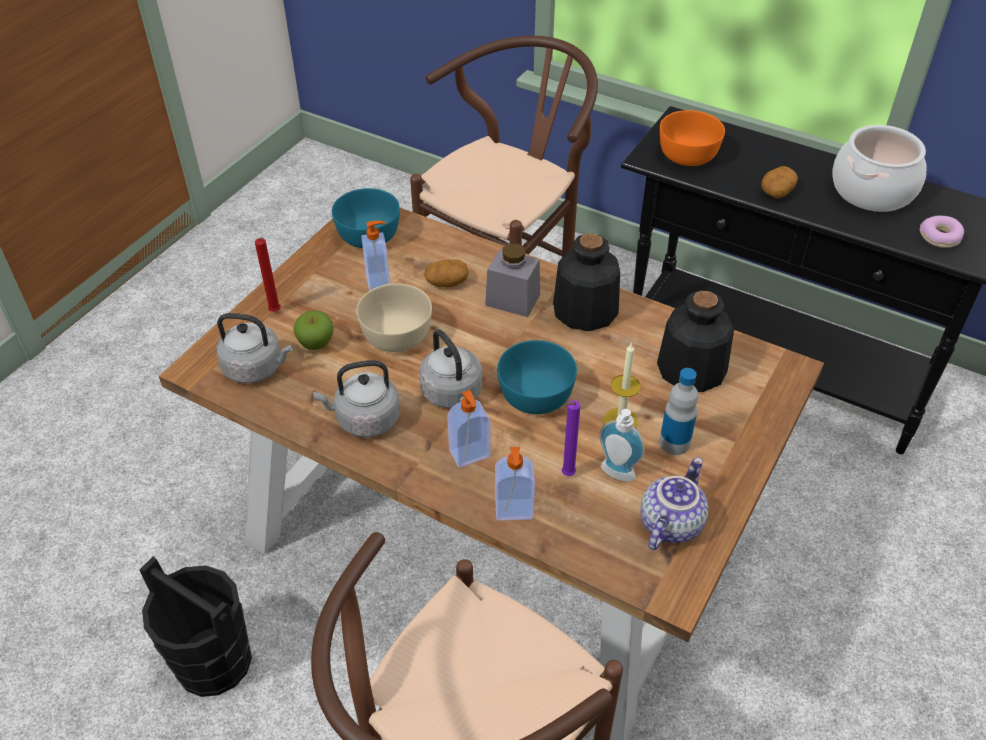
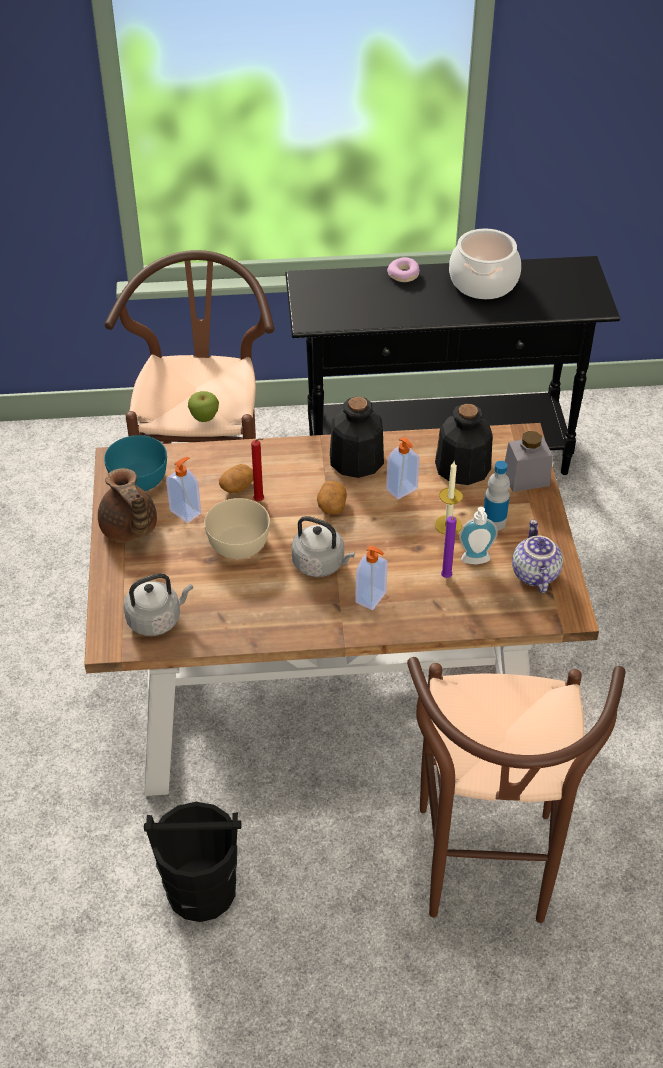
camera: 35 degrees left, 0 degrees up
(275, 312) = (127, 572): red candle -> red candle (260, 501)
(315, 276) = (129, 530): none -> brown teapot
(316, 344) = (184, 579): apple -> apple (204, 418)
(364, 420) = (276, 613): grey kettle -> none
(513, 300) = (298, 477): grey jar -> grey jar (526, 478)
(514, 511) = (433, 618): soap dispenser -> soap dispenser (402, 490)
(535, 394) = (376, 535): turquoise bowl -> none
(688, 154) = (335, 306): orange bowl -> none
(777, 191) = (421, 309): potato -> potato (331, 505)
(939, 238) = (551, 300): donut -> donut (403, 275)

